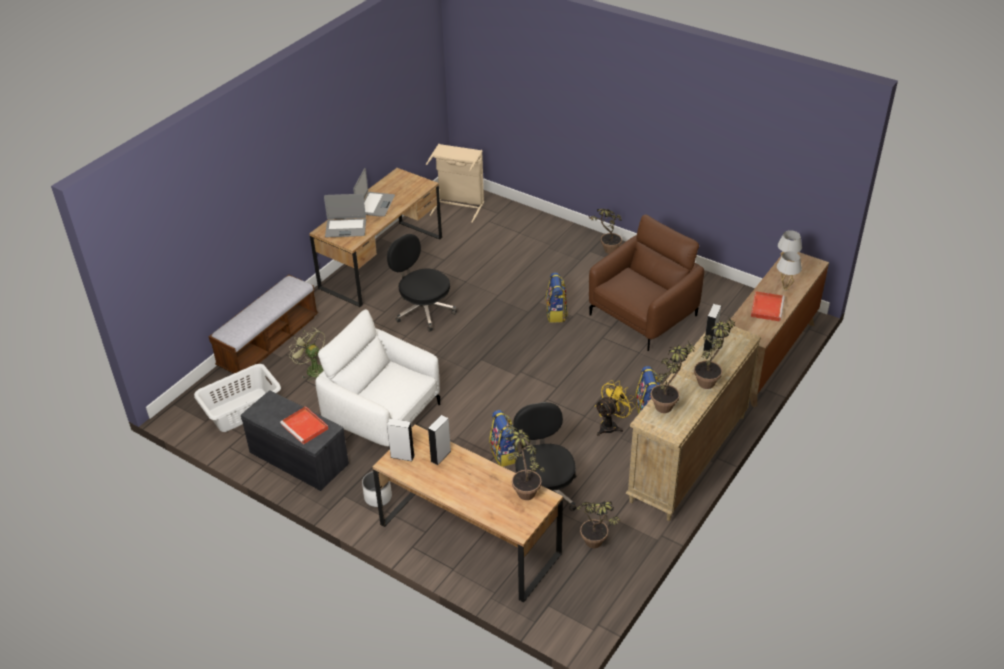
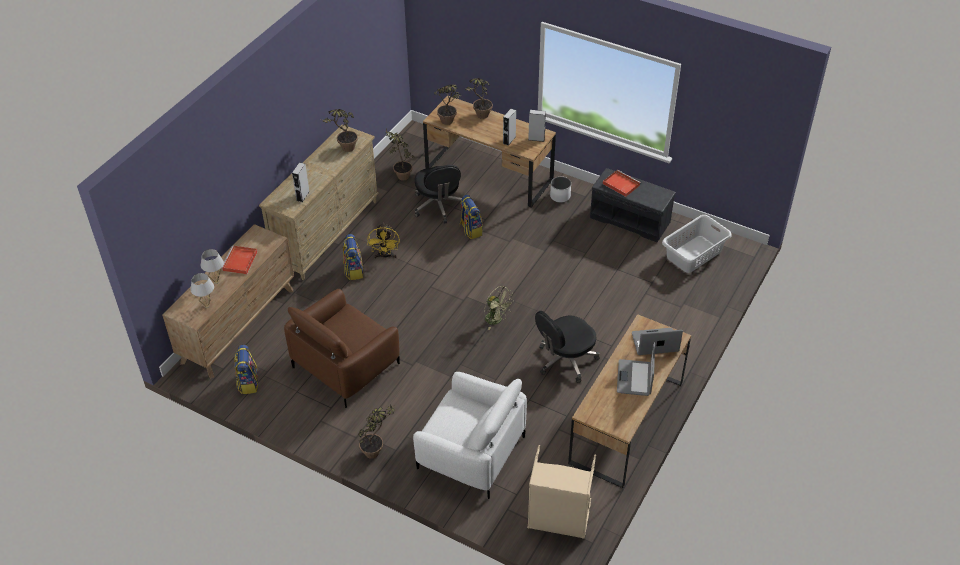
camera: 175 degrees right, 5 degrees up
(269, 341) = (703, 319): bench -> none
(312, 369) = (650, 293): green fan -> green fan (496, 320)
(383, 415) = (574, 255): white armchair -> white armchair (470, 452)
(423, 311) = (565, 360): black office chair -> black office chair turned 105 degrees clockwise
(556, 313) = (432, 363): backpack -> backpack (248, 382)
(611, 425) = (385, 256): yellow fan -> yellow fan turned 45 degrees counterclockwise
(710, 380) = (309, 168): potted plant -> potted plant (479, 117)

